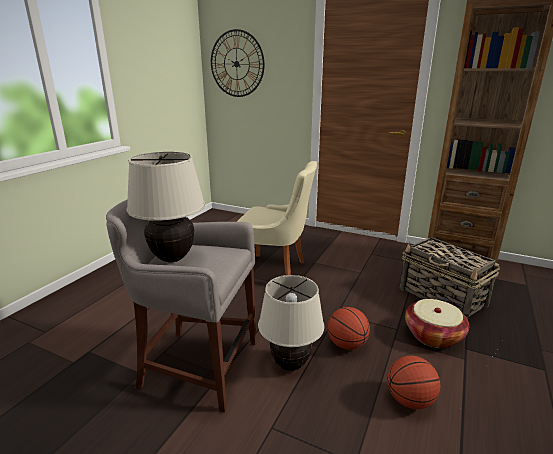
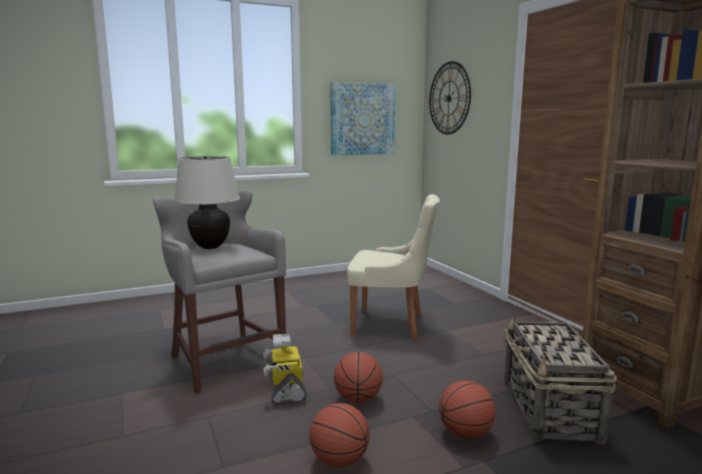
camera: 40 degrees right, 10 degrees down
(161, 84) = (362, 119): none -> picture
(275, 271) = (391, 325): beige chair -> beige chair turned 45 degrees counterclockwise
(290, 364) = (286, 389): beige table lamp -> toy robot
(433, 335) = (465, 433): basket -> basketball

